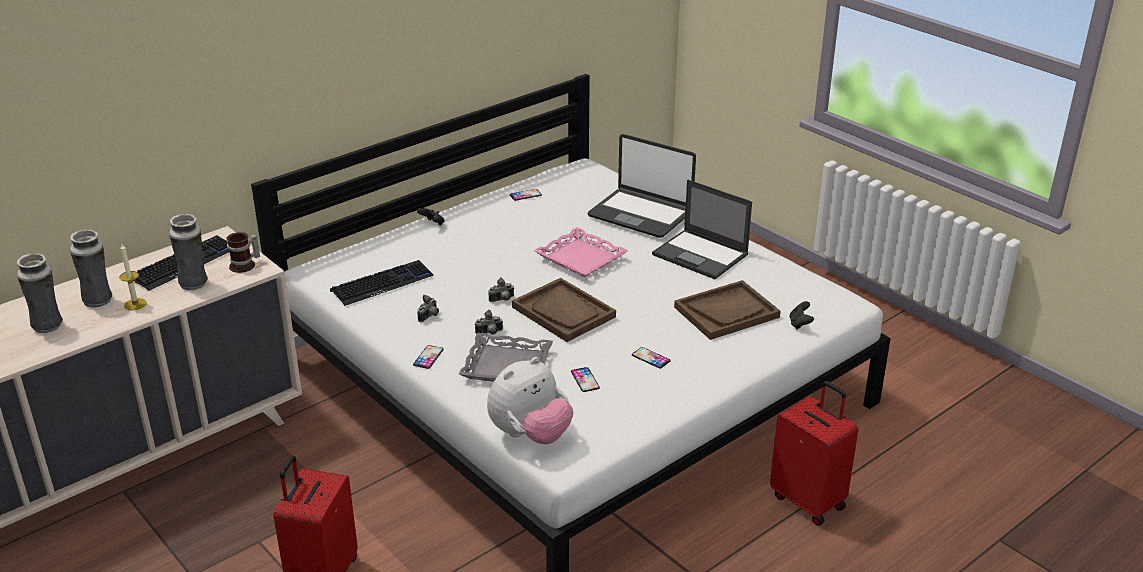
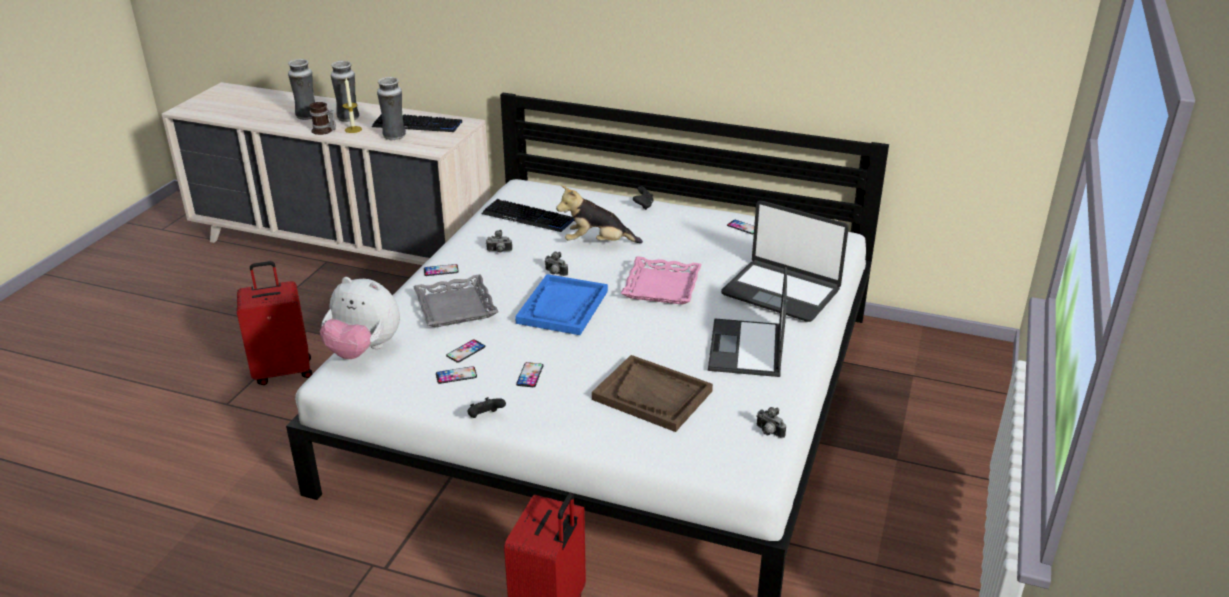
camera: 60 degrees right, 0 degrees up
(245, 265) = (434, 143): mug -> mug (323, 131)
(472, 265) = (597, 243): none -> plush toy
(489, 333) = (498, 284): camera -> camera (768, 432)
(564, 312) = (563, 307): brown tray -> blue tray
(618, 394) = (456, 375): none -> phone
(641, 214) = (781, 292): laptop -> laptop turned 60 degrees counterclockwise
(800, 324) = (675, 449): black game controller -> black game controller (485, 417)

